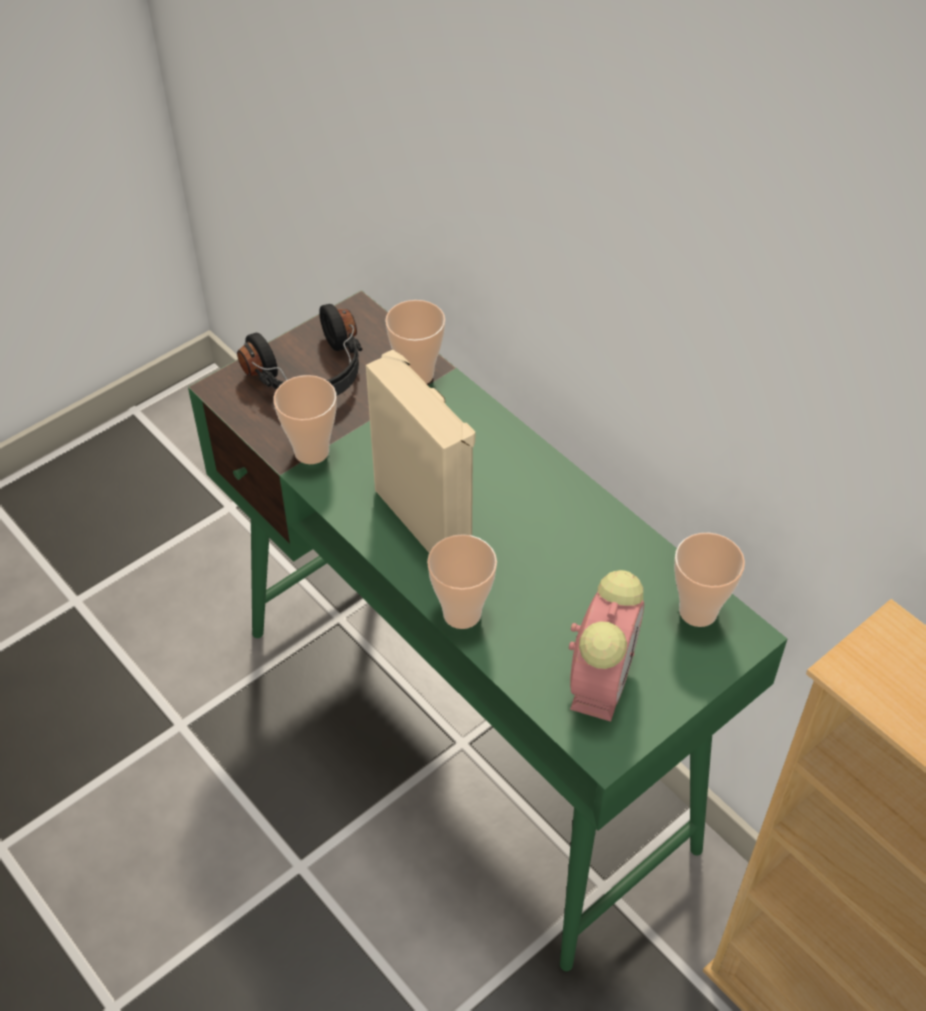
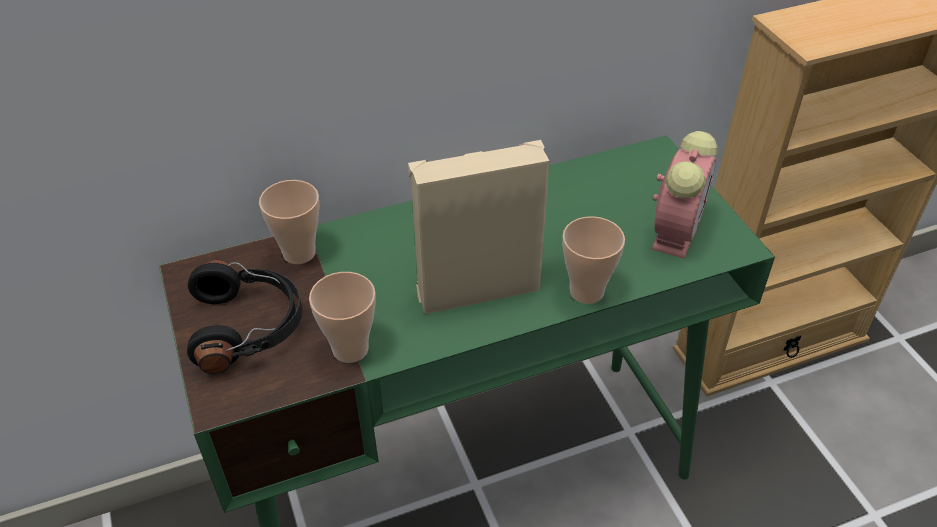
camera: 70 degrees left, 5 degrees down
(601, 678) = (675, 231): alarm clock -> alarm clock turned 75 degrees clockwise
(698, 611) = (630, 166): cup -> none

